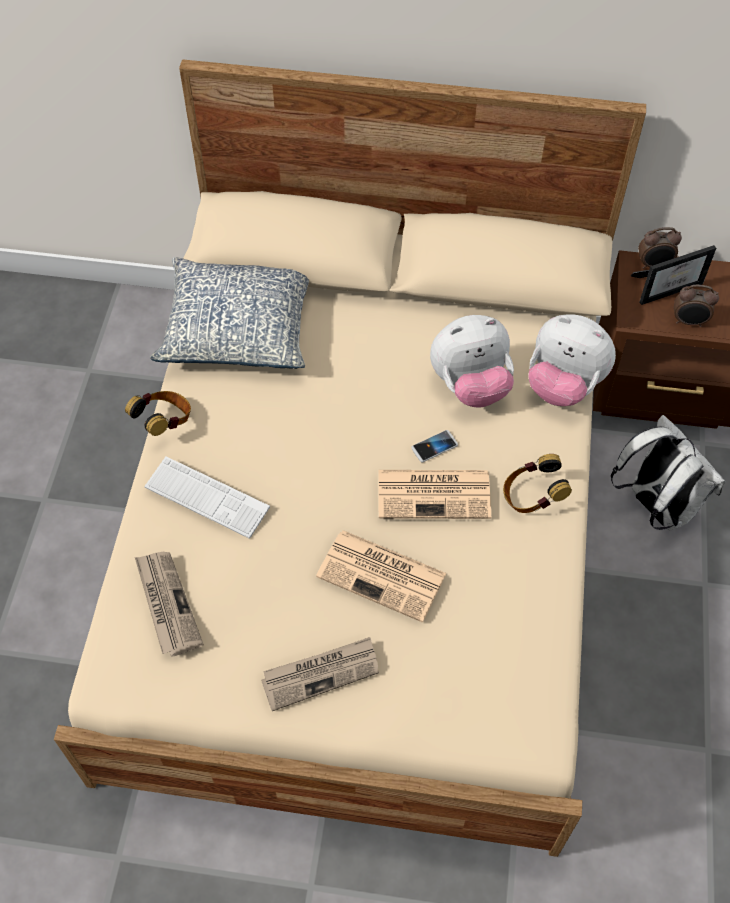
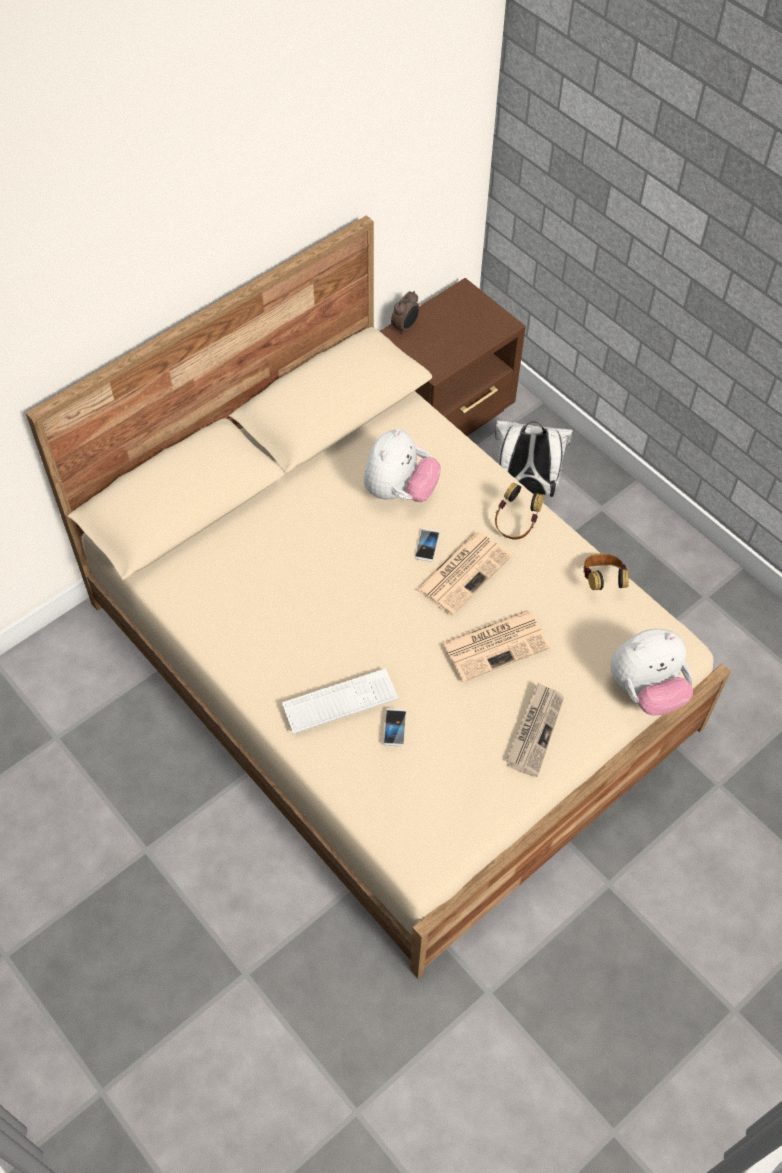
camera: 50 degrees left, 0 degrees up
(164, 422) = (245, 686): headphones -> headphones (602, 581)
(166, 604) = (403, 783): newspaper -> none
(217, 557) = (394, 728): none -> phone
(238, 327) = (208, 584): pillow -> none
(563, 385) = (450, 444): plush toy -> plush toy (646, 689)
(668, 287) = (430, 334): picture frame -> none
(689, 322) = (466, 346): alarm clock -> none

